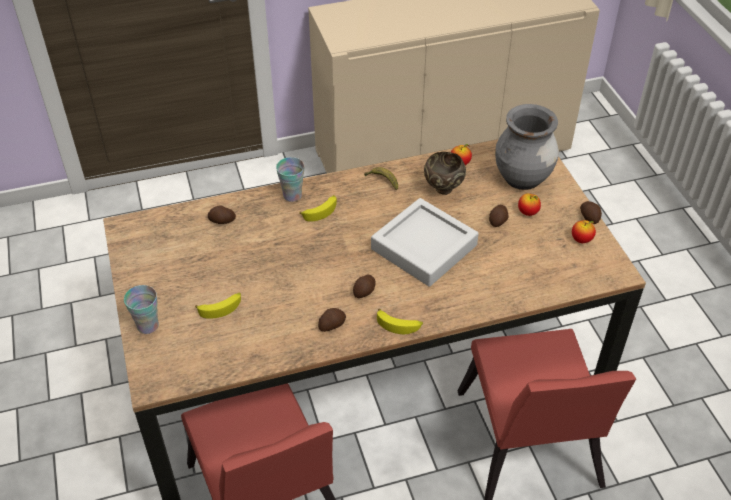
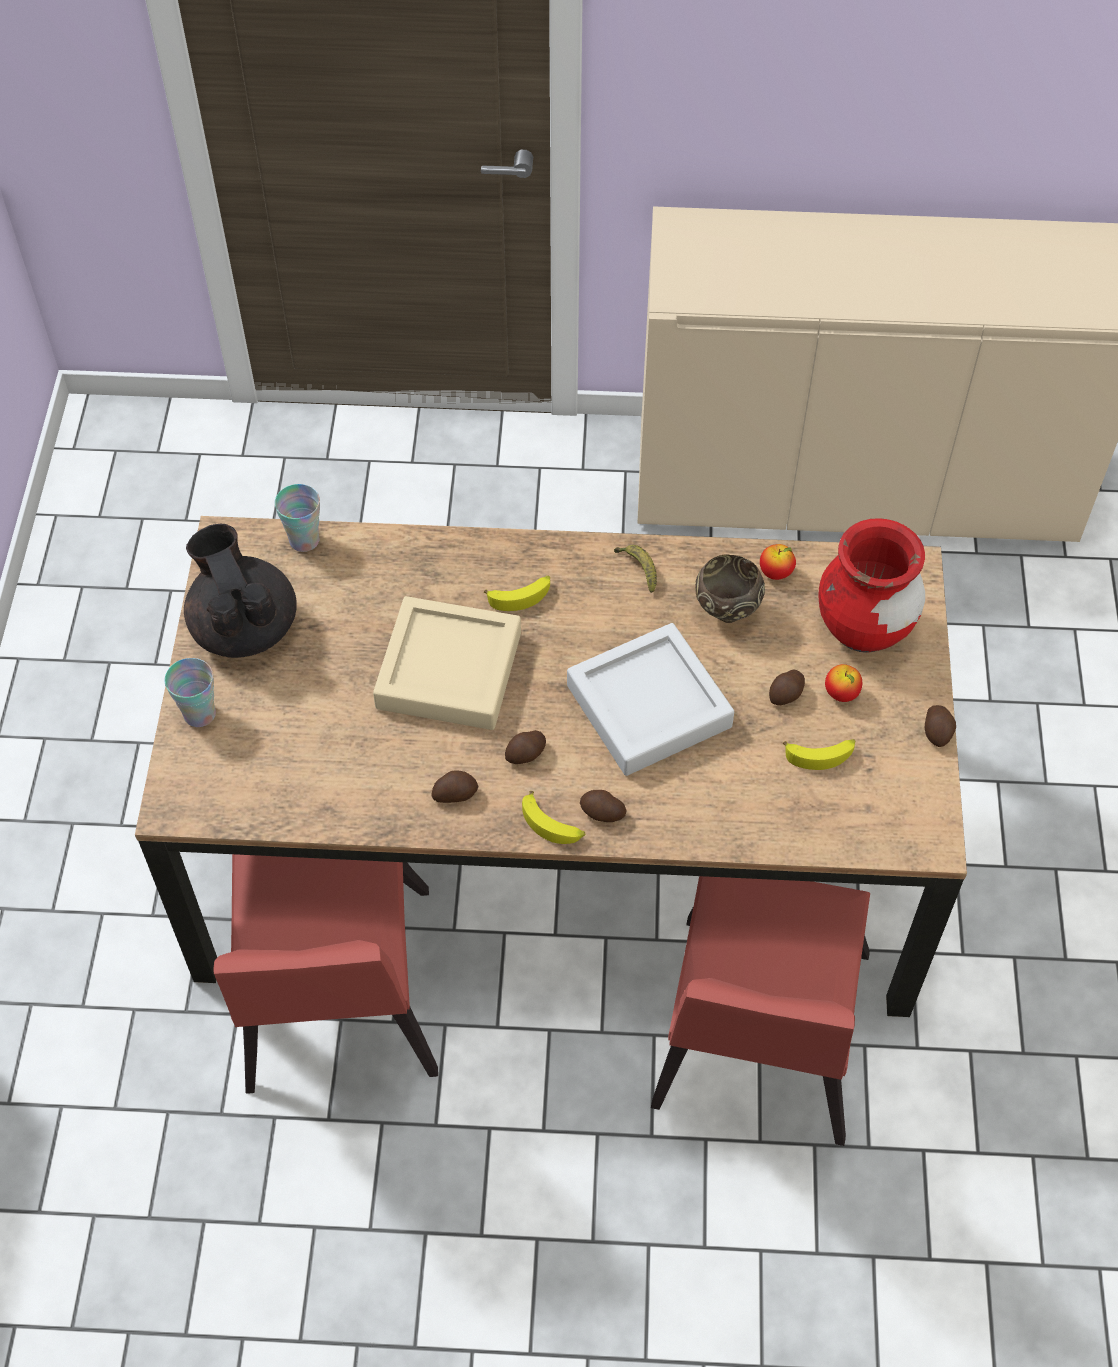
camera: 20 degrees right, 10 degrees up
(157, 270) = (244, 627): none -> black teapot
(221, 307) = (310, 716): banana -> banana (820, 754)
(222, 221) = (367, 571): potato -> potato (602, 813)
(292, 195) = (489, 555): cup -> cup (304, 540)
(296, 260) = (449, 670): none -> beige tray
(522, 179) = (863, 630): grey vase -> red vase
(581, 240) = (902, 768): apple -> none

